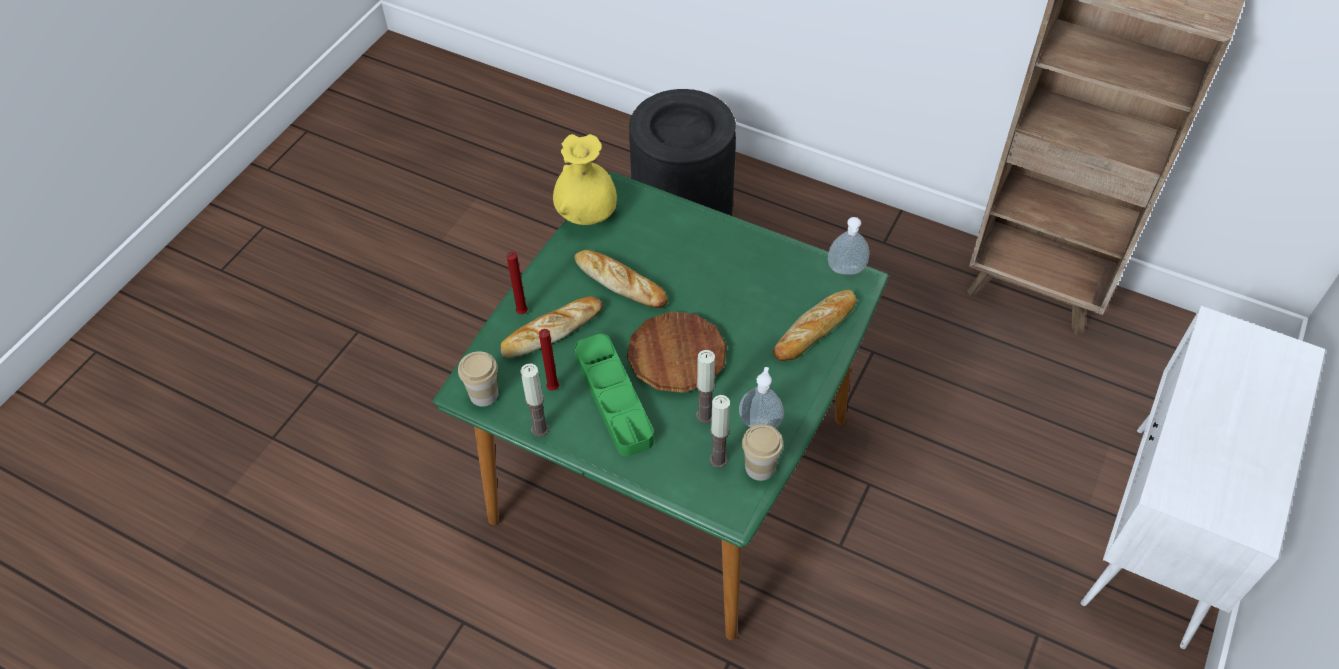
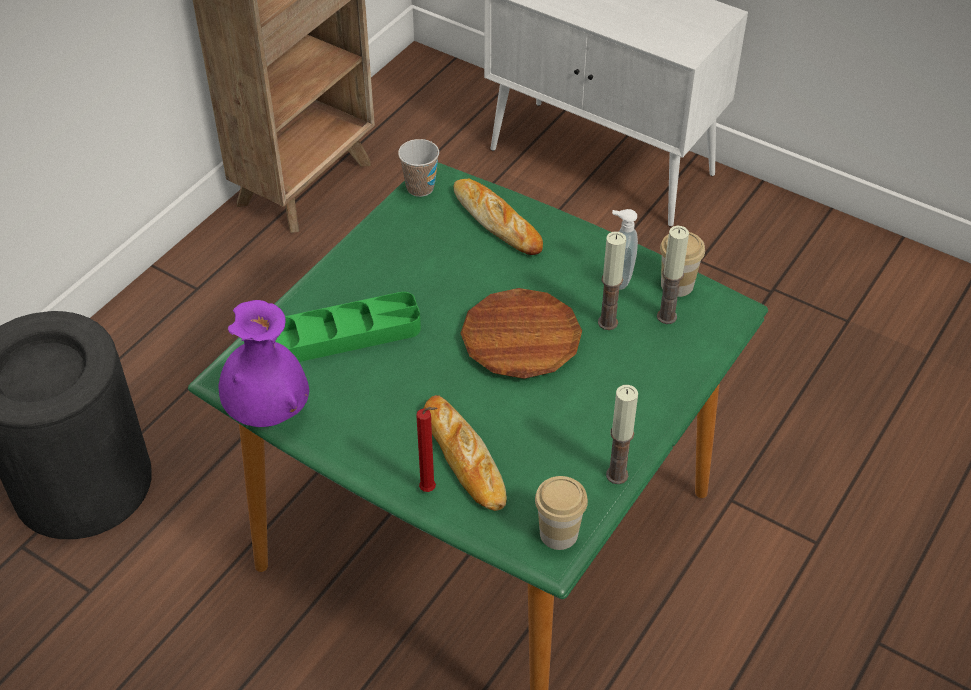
camera: 85 degrees left, 5 degrees down
(553, 390) = (558, 460): red candle -> none
(586, 216) = (268, 412): yellow vase -> purple vase
(613, 398) = (576, 401): green tray -> green tray (340, 336)
(620, 282) = (395, 384): bread -> none
(846, 272) = (420, 188): soap dispenser -> cup

